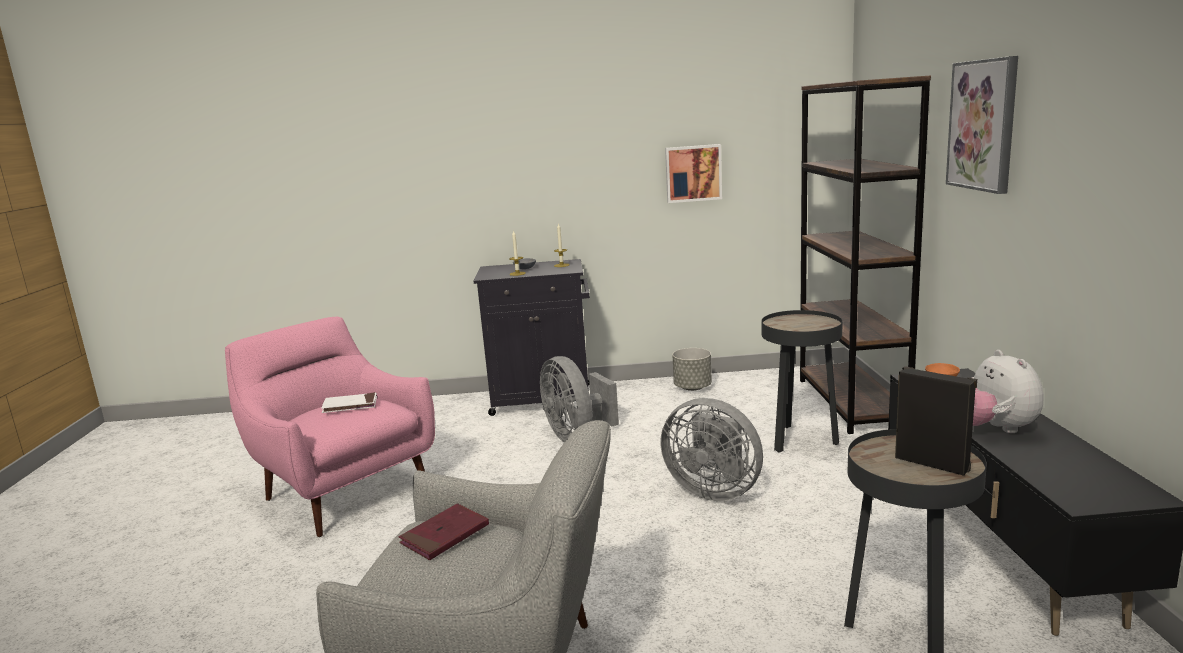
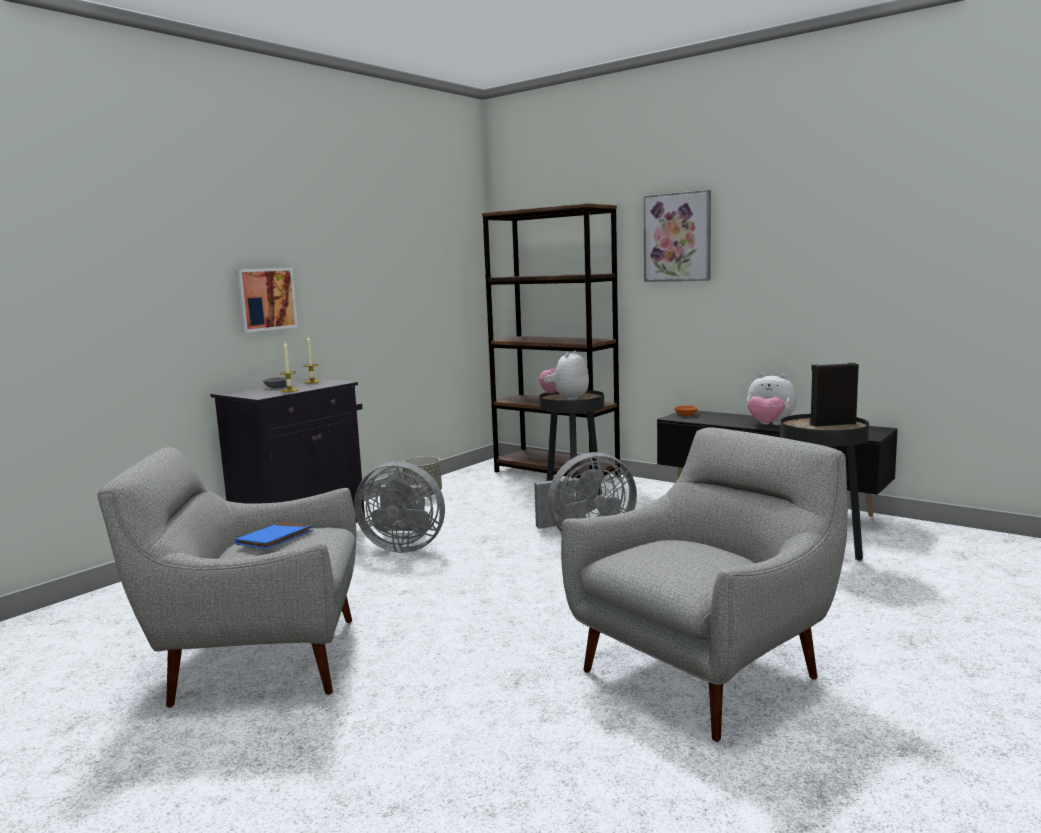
camera: 50 degrees left, 5 degrees down
(343, 491) = (257, 661): pink armchair -> grey armchair
(350, 405) = (275, 539): white book -> blue book
(445, 535) = (654, 551): red book -> none
(693, 173) = (394, 288): picture -> picture (265, 299)
(789, 325) = (566, 399): none -> plush toy

